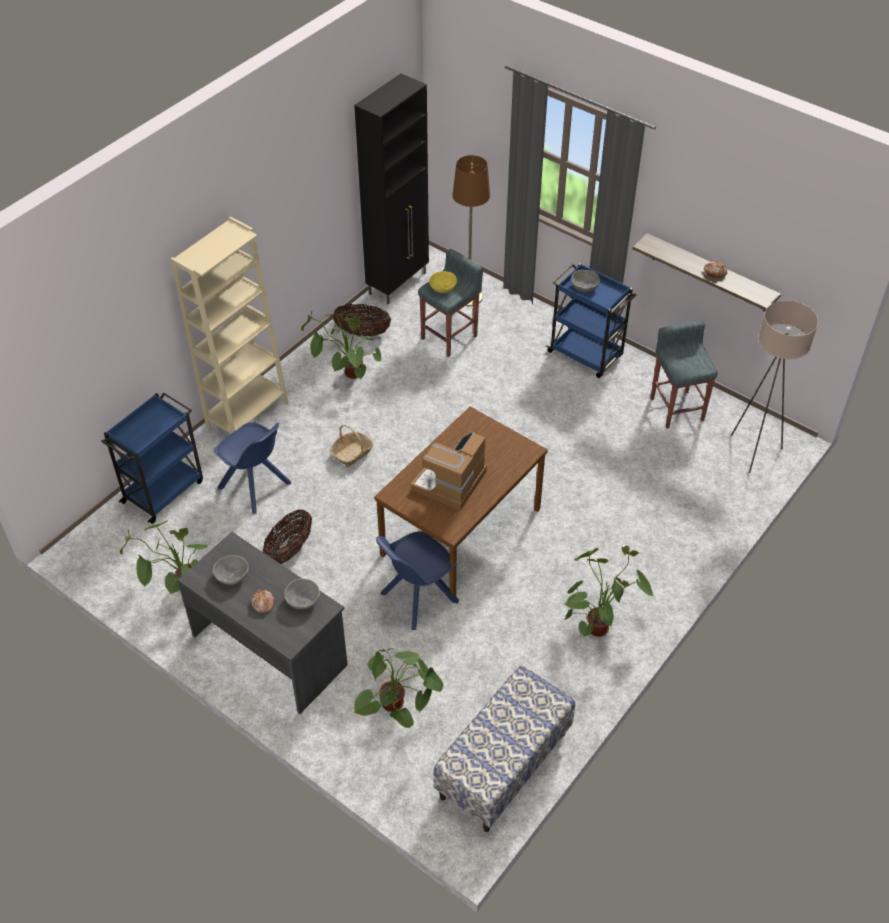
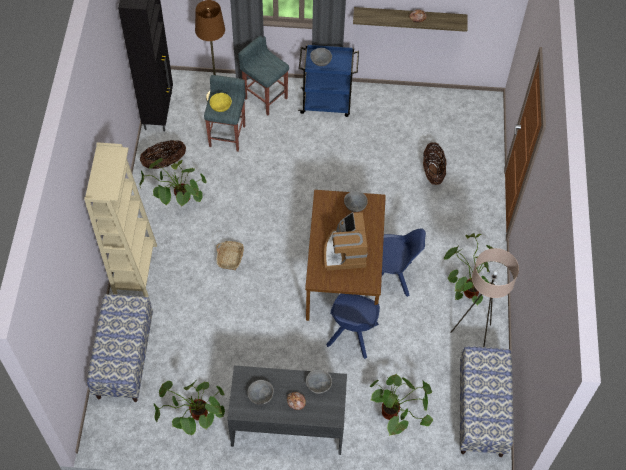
camera: 35 degrees left, 10 degrees up
(164, 491) = (124, 358): blue cart -> bench
(256, 487) = (185, 319): blue chair -> blue chair (391, 277)
(289, 550) = (245, 351): basket -> basket (433, 172)
(502, 443) = (355, 205): none -> grey bowl
(676, 408) = (410, 114): grey stool -> grey stool (265, 97)
(754, 452) = (476, 121): beige floor lamp -> beige floor lamp (474, 338)

